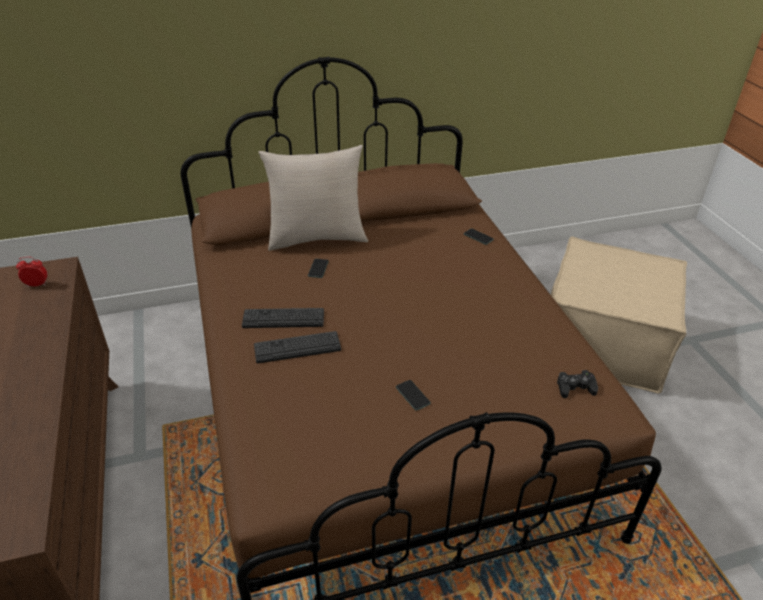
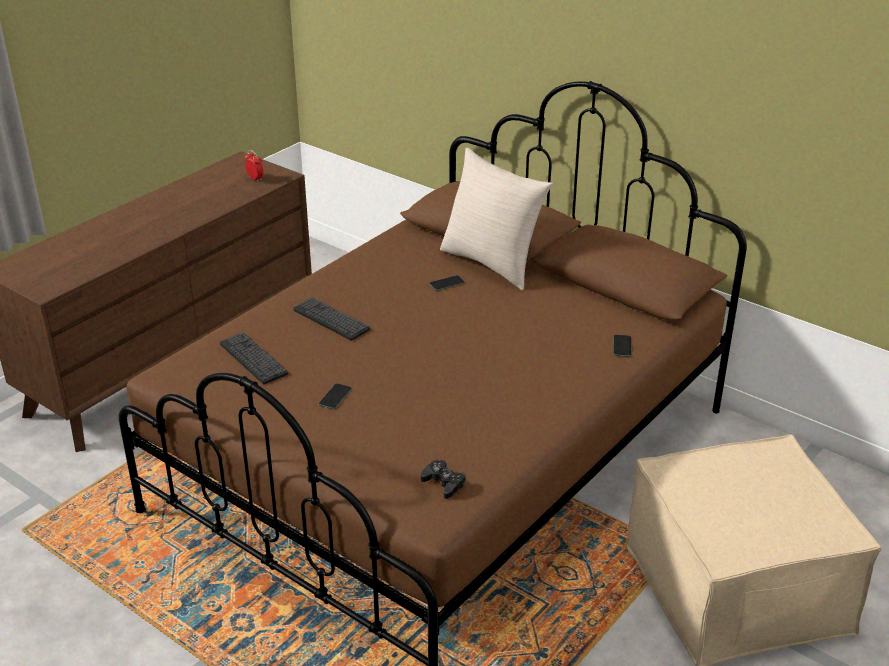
camera: 55 degrees right, 5 degrees down
(283, 319) = (359, 298): keyboard -> keyboard (253, 359)

